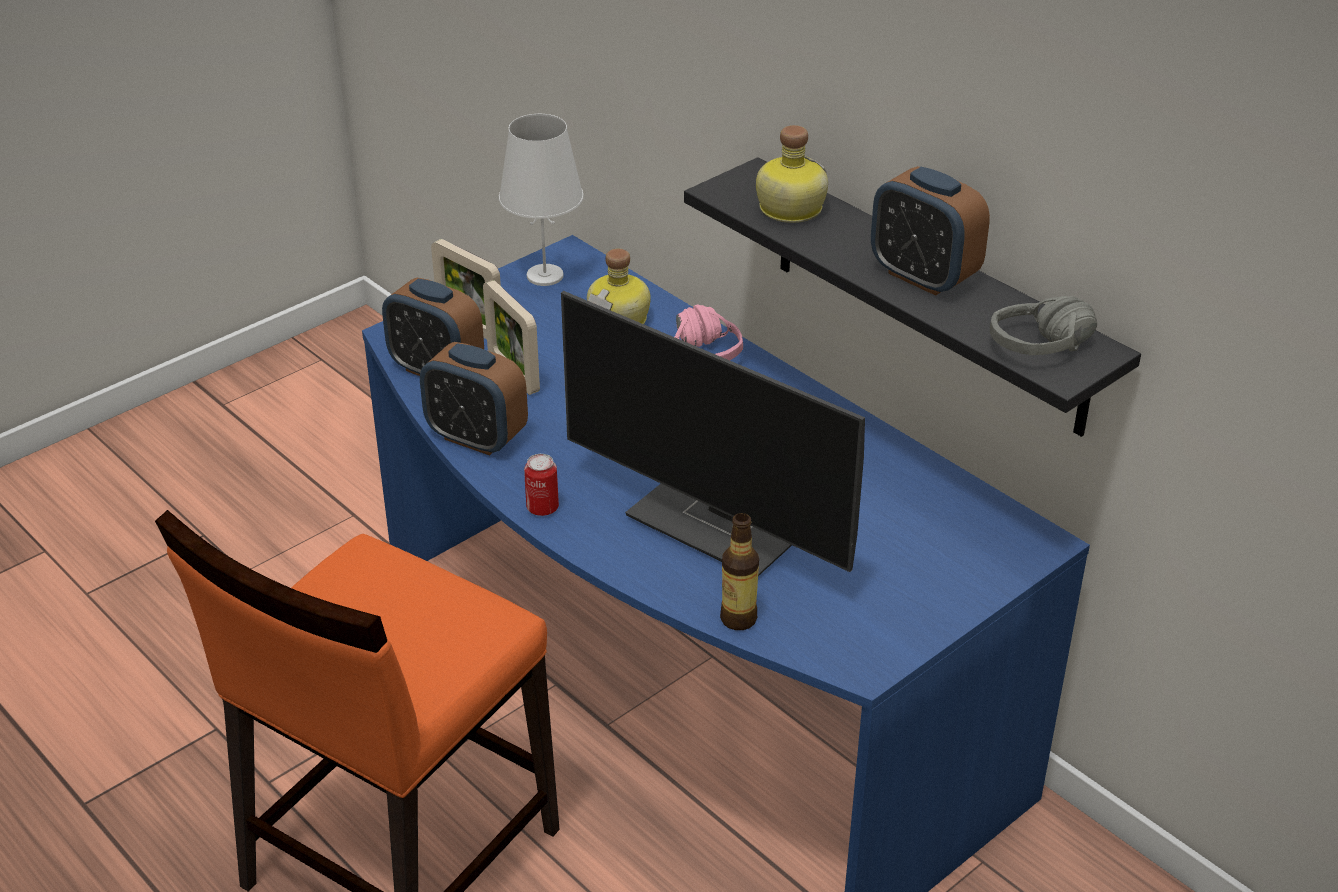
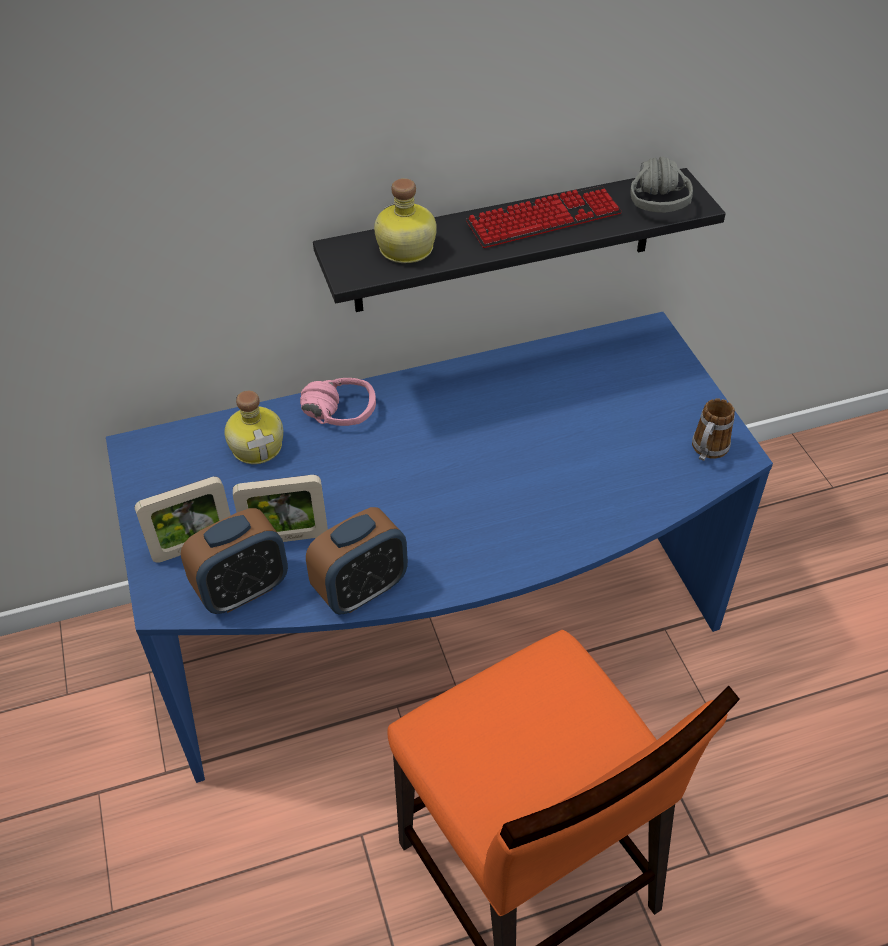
camera: 65 degrees left, 10 degrees up
(542, 508) = (481, 573): can -> none
(545, 275) = (155, 473): white table lamp -> none
(723, 524) = (556, 473): monitor -> none
(738, 619) = (666, 501): bottle -> none
(849, 636) = (707, 451): none -> mug
(923, 276) = (544, 219): alarm clock -> keyboard

